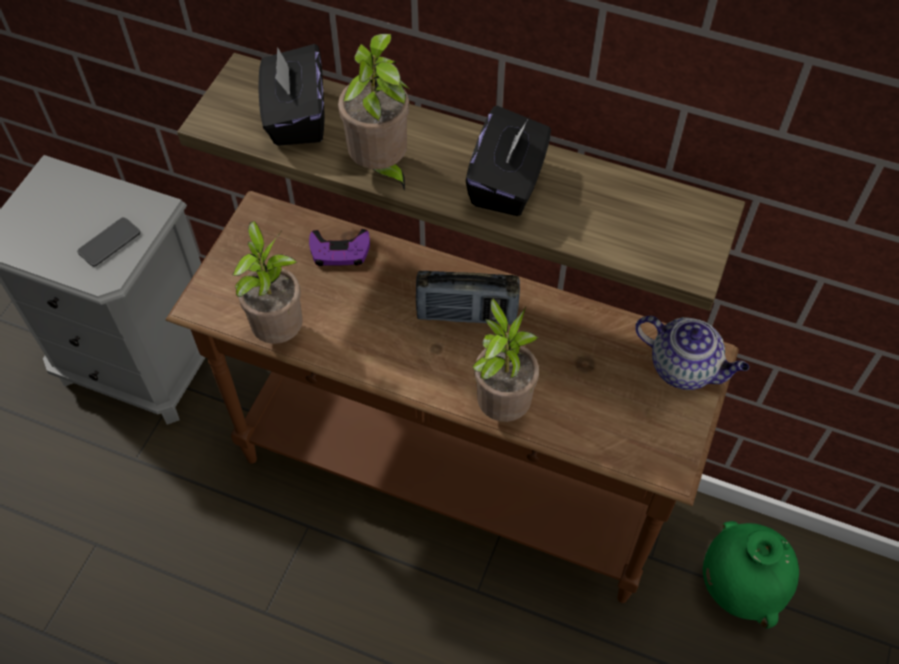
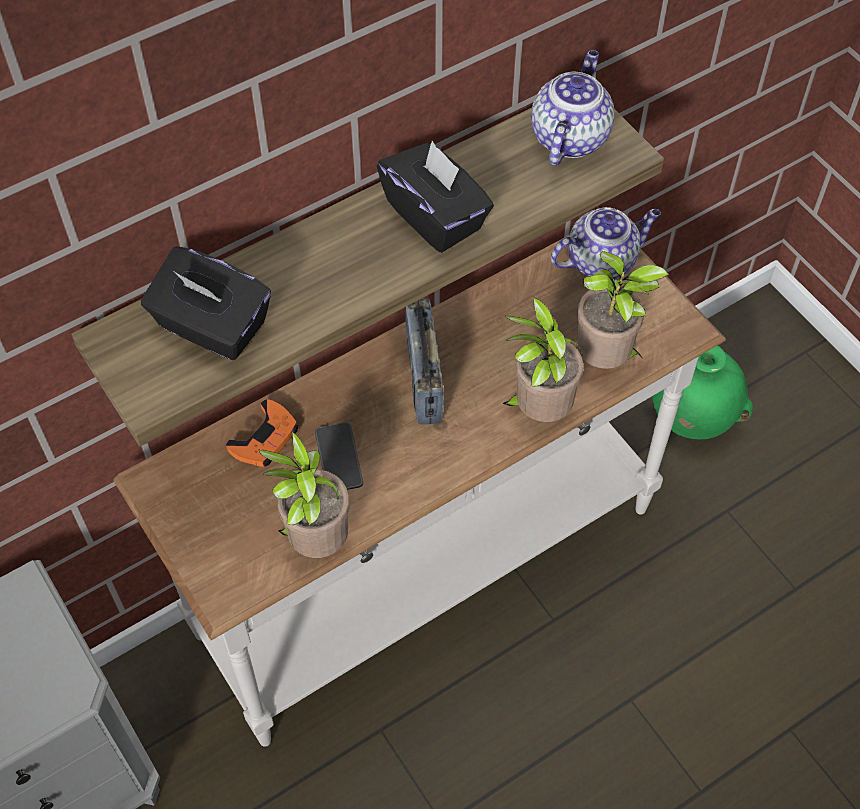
camera: 55 degrees left, 0 degrees up
(109, 242) = (27, 660): phone -> phone (339, 458)
(339, 251) = (265, 438): purple game controller -> orange game controller
(381, 168) = (336, 295): potted plant -> potted plant (606, 360)
(449, 482) = (429, 575): brown console table -> white console table
(466, 315) = (423, 380): radio -> radio turned 135 degrees clockwise
(671, 222) = (569, 136): none -> teapot

